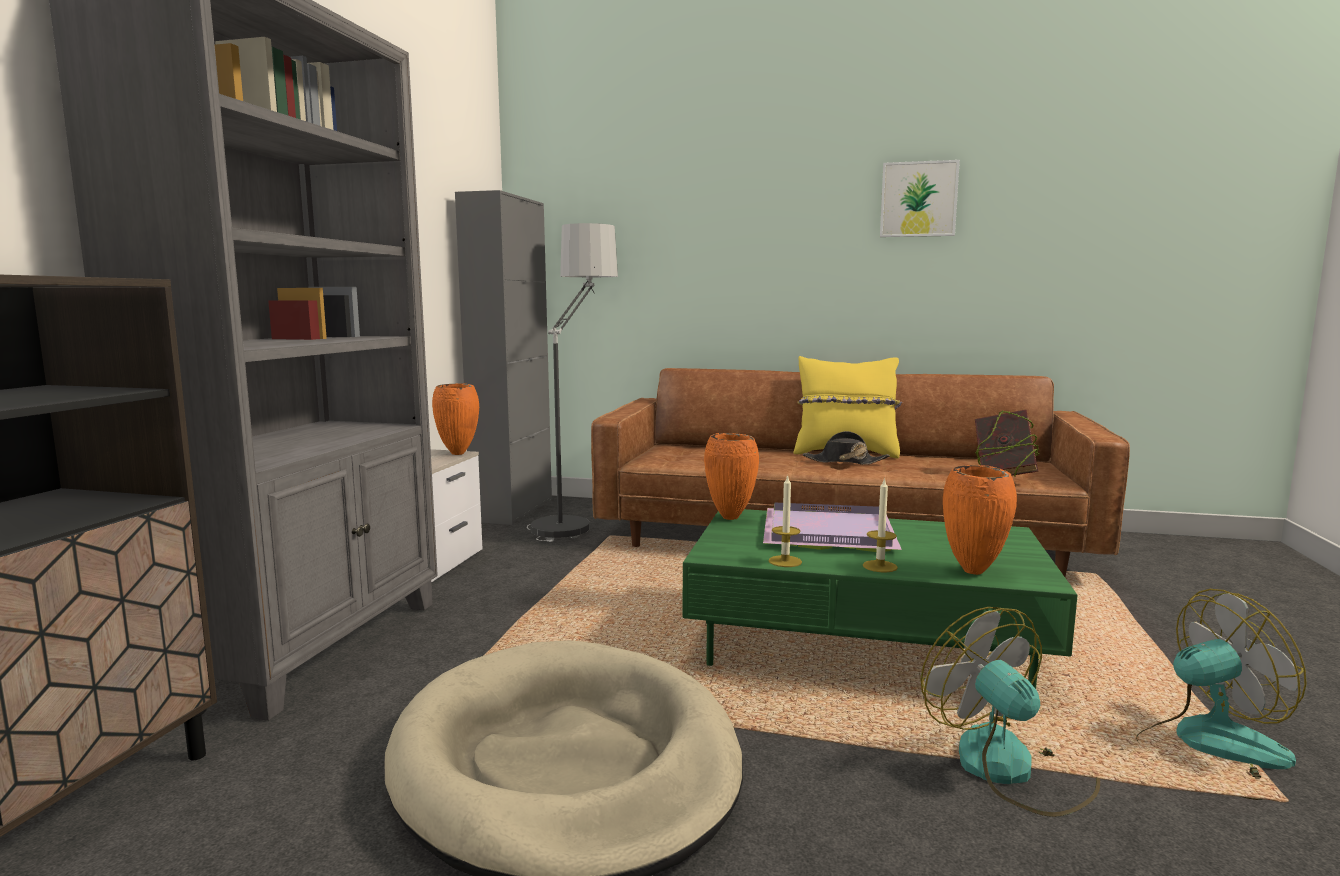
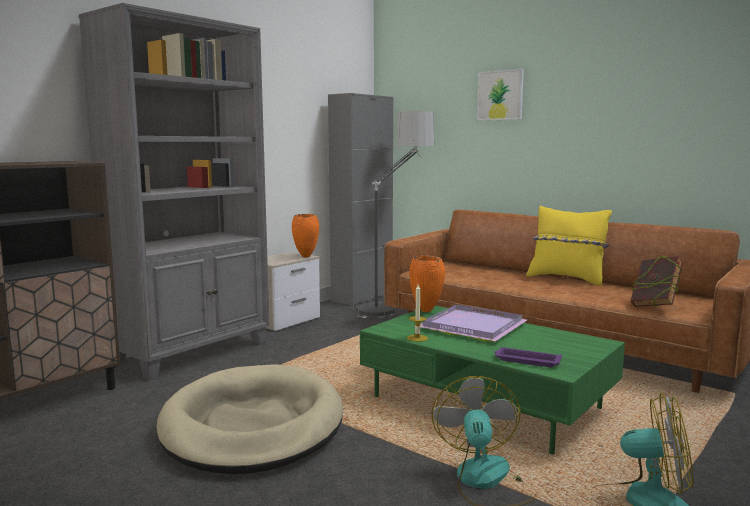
camera: 25 degrees right, 0 degrees up
(844, 461) = (552, 284): black hat -> none
(880, 566) = (470, 349): candle -> none
(918, 199) = (646, 88): picture -> picture (500, 95)
(975, 572) = (526, 361): orange vase -> purple tray

